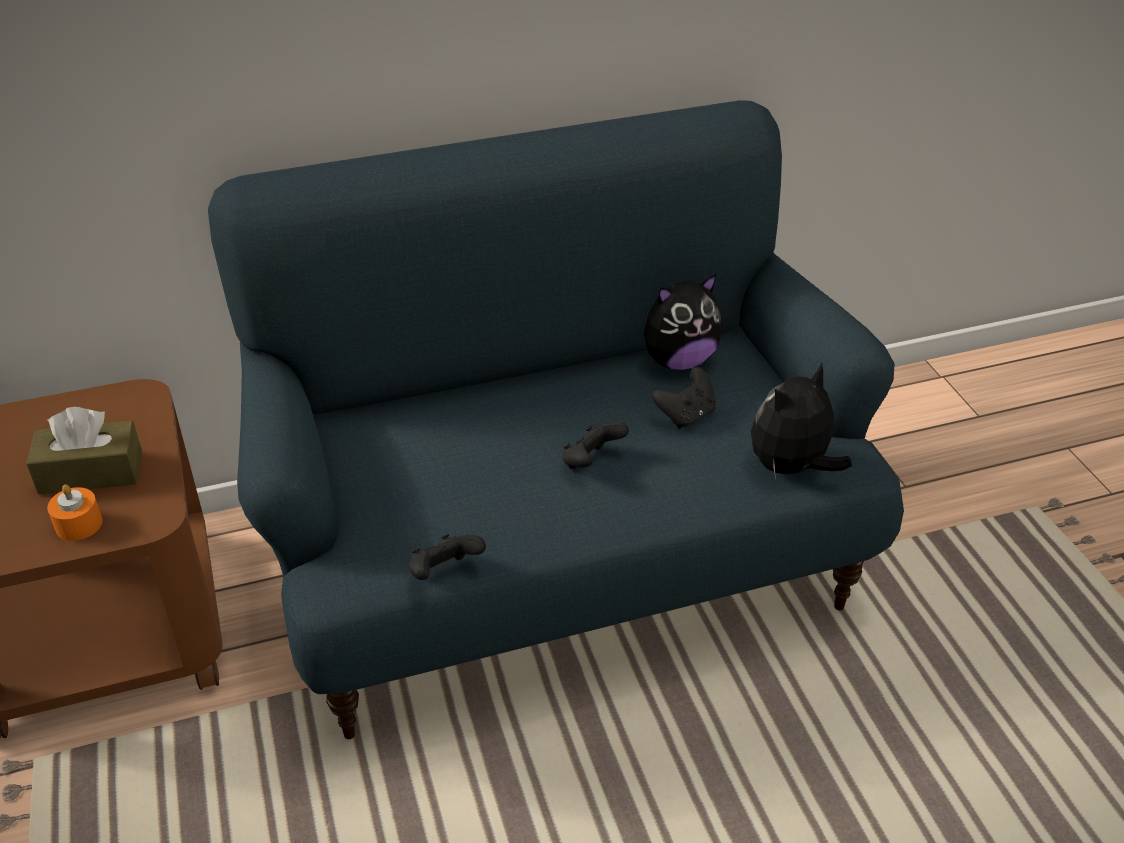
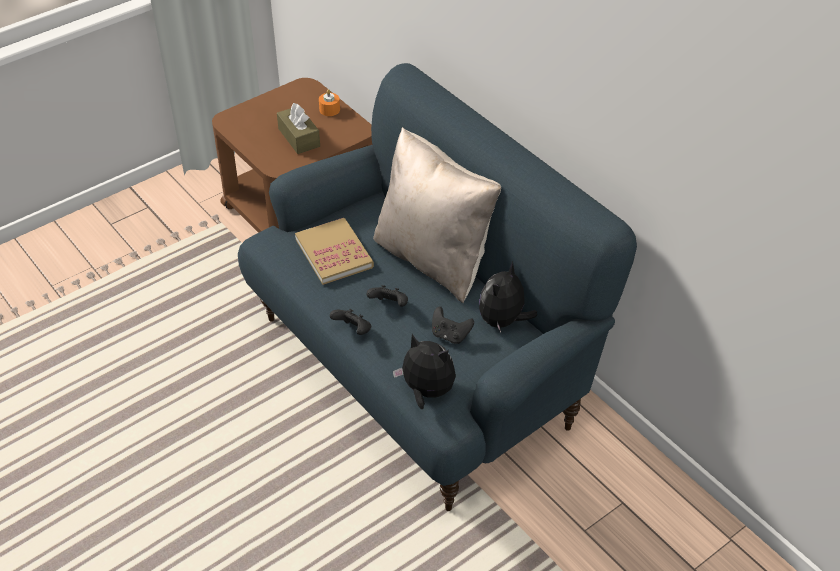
camera: 70 degrees right, 5 degrees up
(79, 524) = (265, 148): orange candle -> orange candle (329, 110)
(431, 498) = (334, 253): none -> book
(444, 573) = (285, 274): black game controller -> black game controller (353, 330)
(512, 392) = (434, 258): none -> beige pillow
(678, 360) = (503, 321): plush toy -> plush toy turned 75 degrees clockwise

